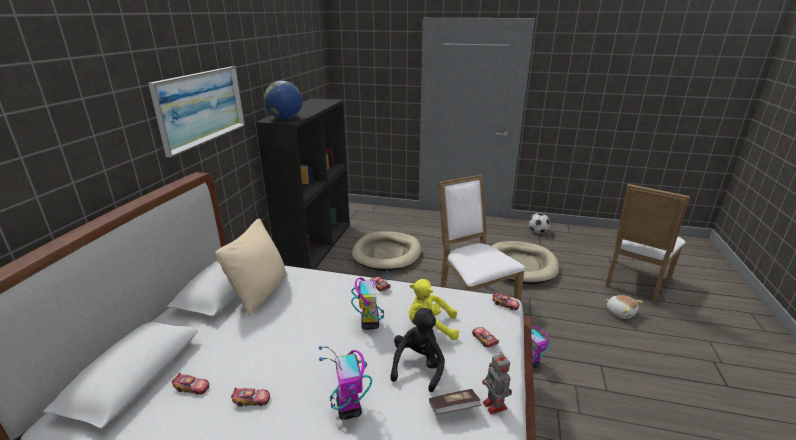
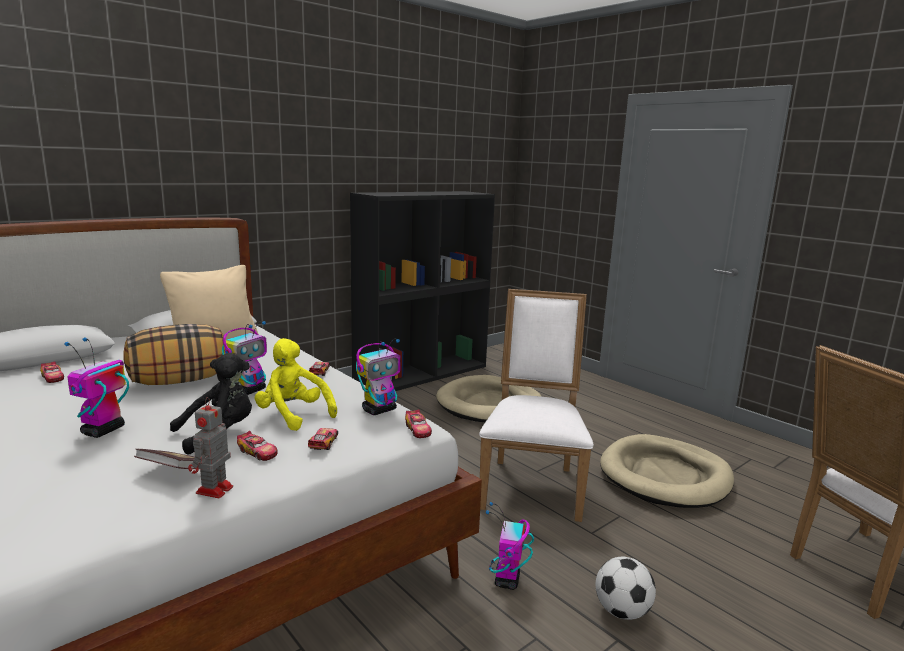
camera: 35 degrees right, 10 degrees down
(201, 107) = (268, 156): picture -> none
(252, 400) = (65, 398): toy car -> toy car (258, 452)
(285, 118) = (383, 193): globe -> none
(304, 338) = (180, 381): none -> pillow
(465, 300) = (380, 410): none -> toy robot
(537, 232) = (759, 450): football -> football (622, 611)
(620, 312) = (768, 598): plush toy -> none

